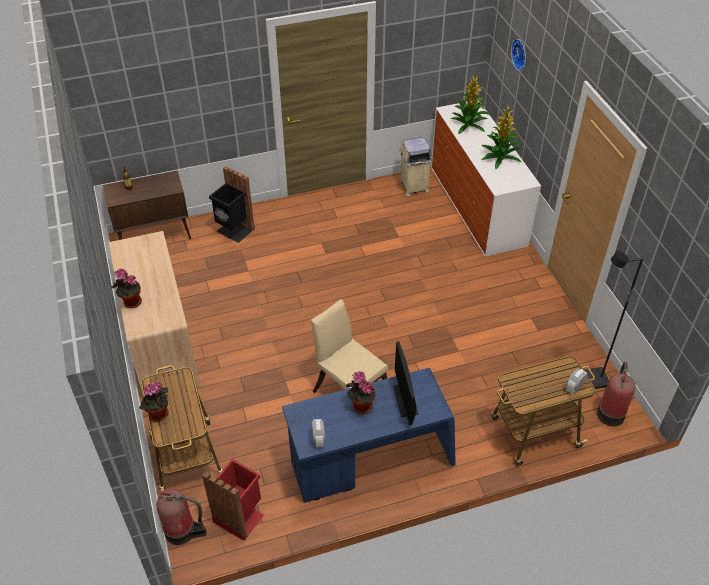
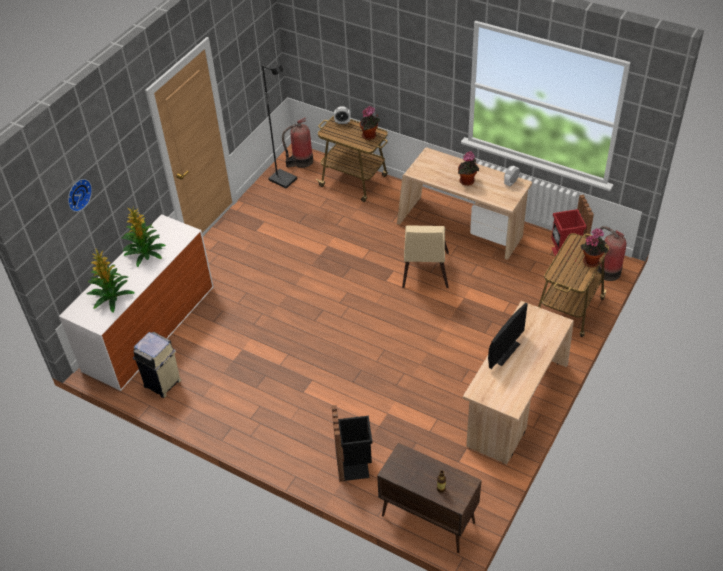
camera: 130 degrees left, 0 degrees up
(131, 302) = (546, 346): potted plant -> potted plant (370, 136)
(371, 462) = (461, 229): blue desk -> beige desk
(405, 400) = (439, 169): monitor -> monitor (504, 351)

